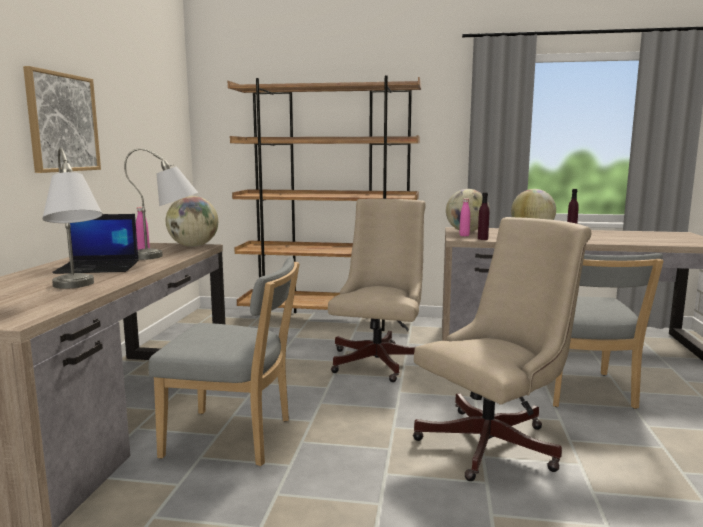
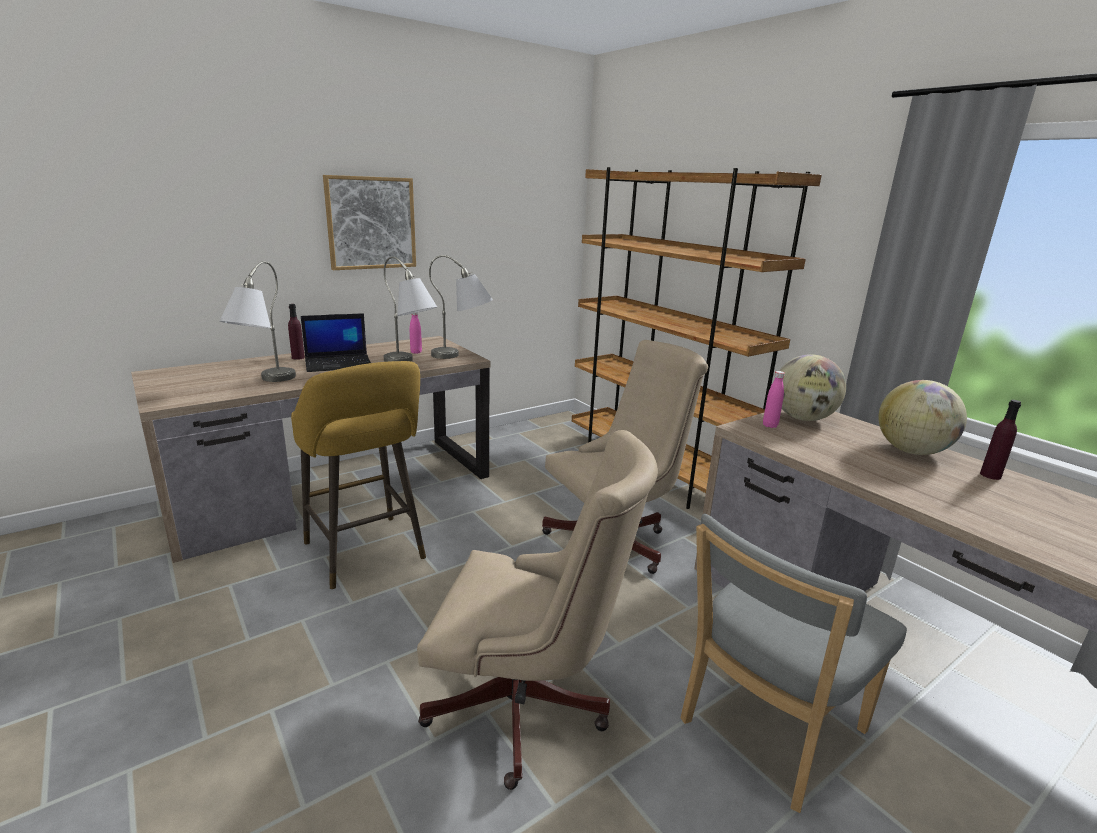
camera: 45 degrees right, 10 degrees up
(99, 267) = (339, 363): laptop -> laptop turned 60 degrees counterclockwise
(193, 246) = (462, 356): globe -> grey table lamp
(234, 438) = (367, 554): grey chair -> yellow stool
(482, 239) = (774, 440): purple bottle -> purple bottle (298, 357)

